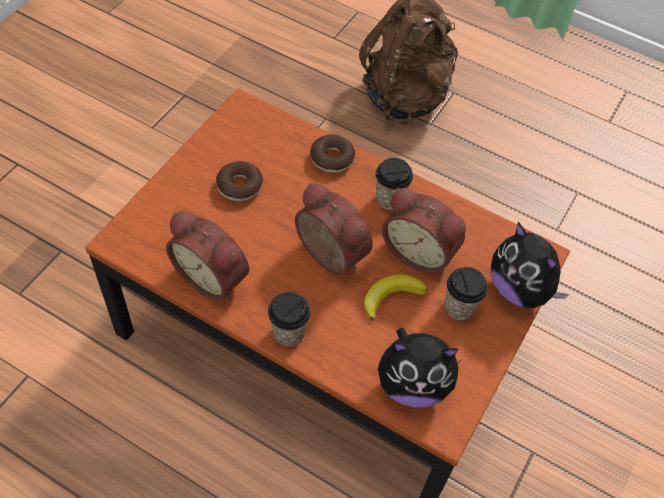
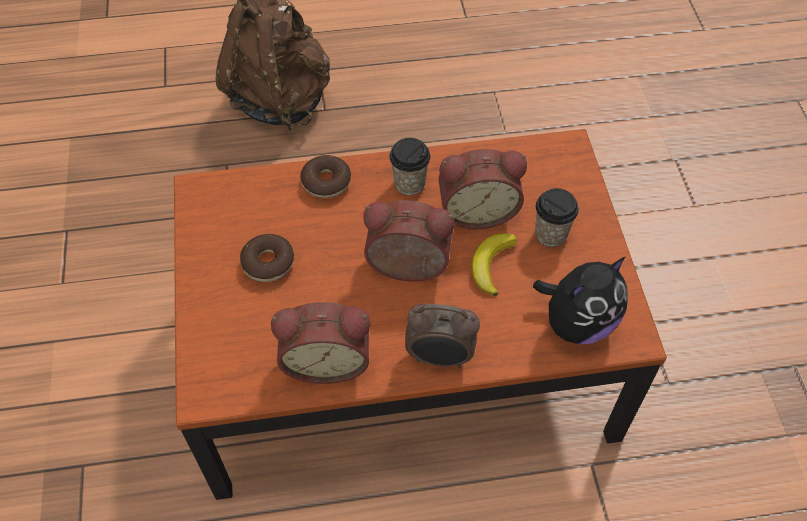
camera: 35 degrees left, 0 degrees up
(288, 332) = (439, 358): cup -> alarm clock
(519, 289) = (580, 186): plush toy -> none

